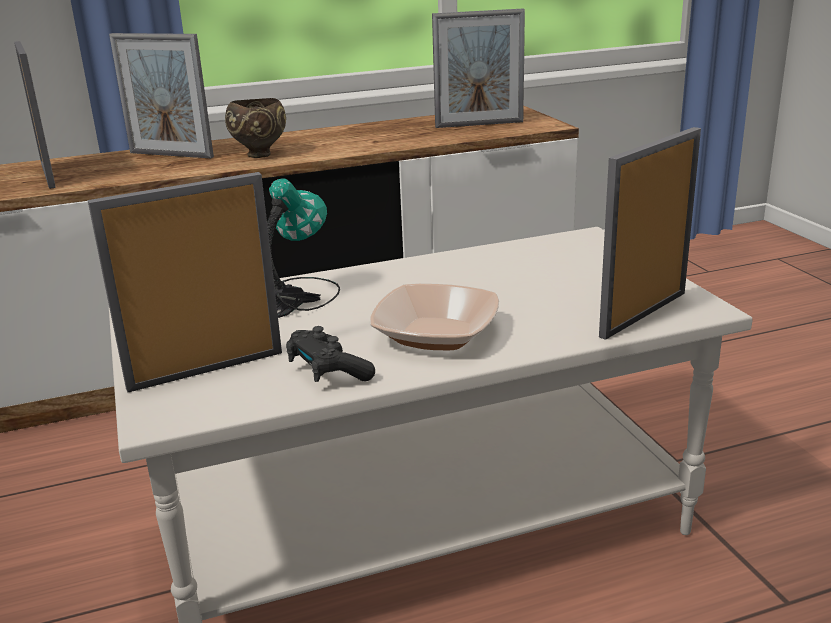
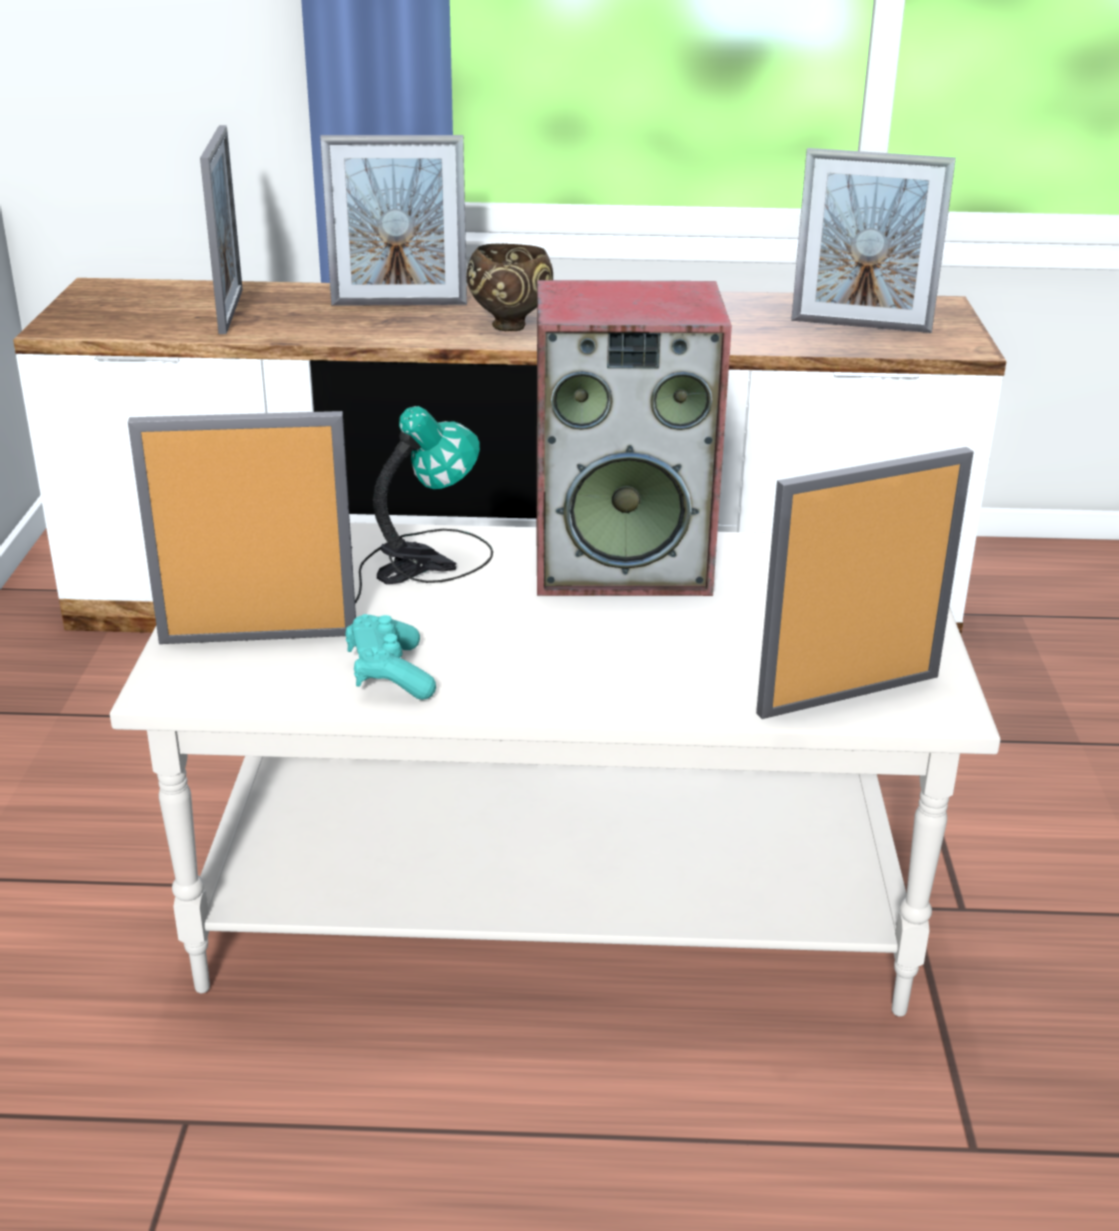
camera: 20 degrees right, 5 degrees up
(171, 155) = (399, 304): picture frame -> picture frame turned 45 degrees counterclockwise
(328, 372) = (389, 675): black game controller -> turquoise game controller
(432, 273) = (624, 563): none -> speaker
(436, 334) = (555, 656): bowl -> none

